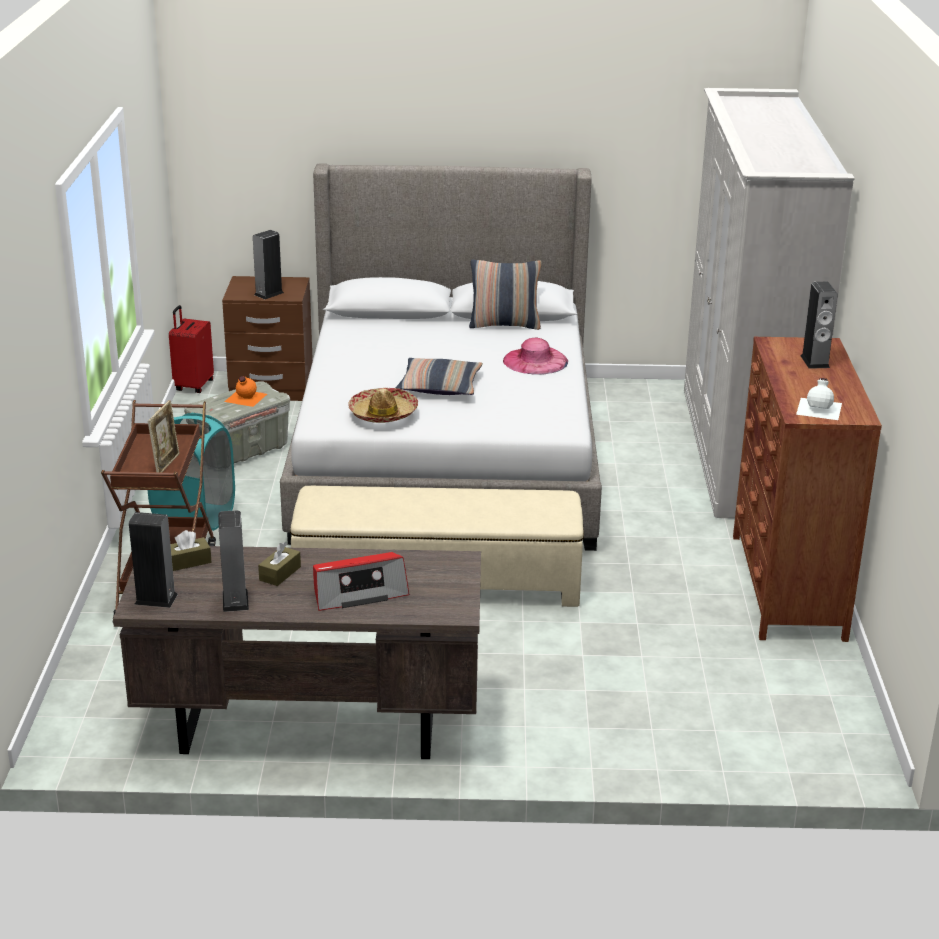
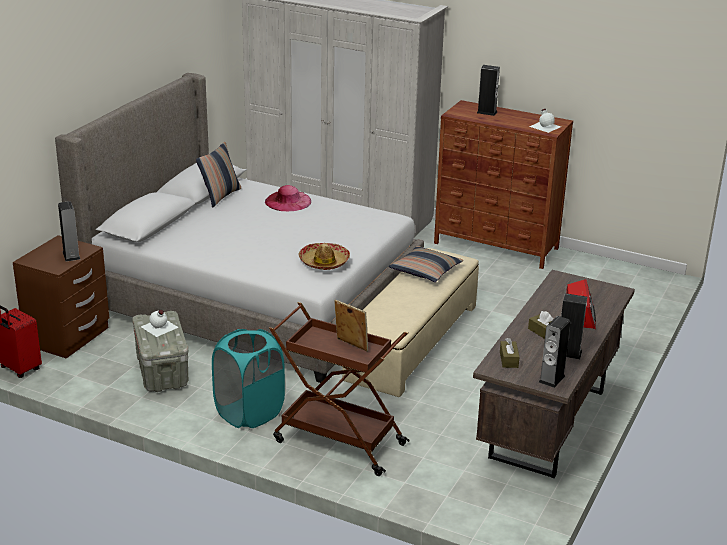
camera: 65 degrees left, 0 degrees up
(245, 397) = (159, 327): orange bottle -> white bottle
(440, 386) = (295, 237): pillow -> pillow (425, 271)

